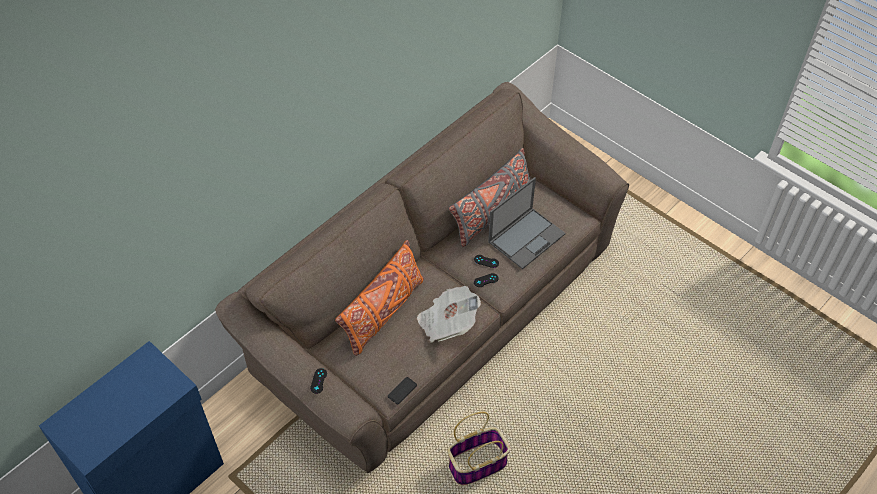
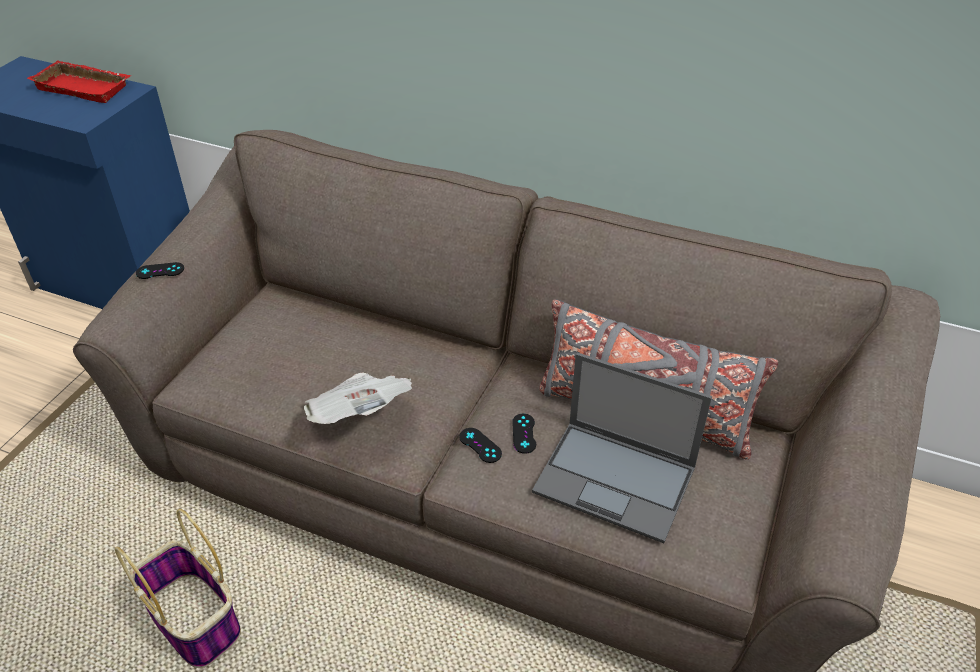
camera: 70 degrees right, 10 degrees down
(125, 382) = (86, 87): none -> red tray
(383, 313) = (353, 334): orange pillow -> none
(402, 391) = (203, 397): phone -> none

